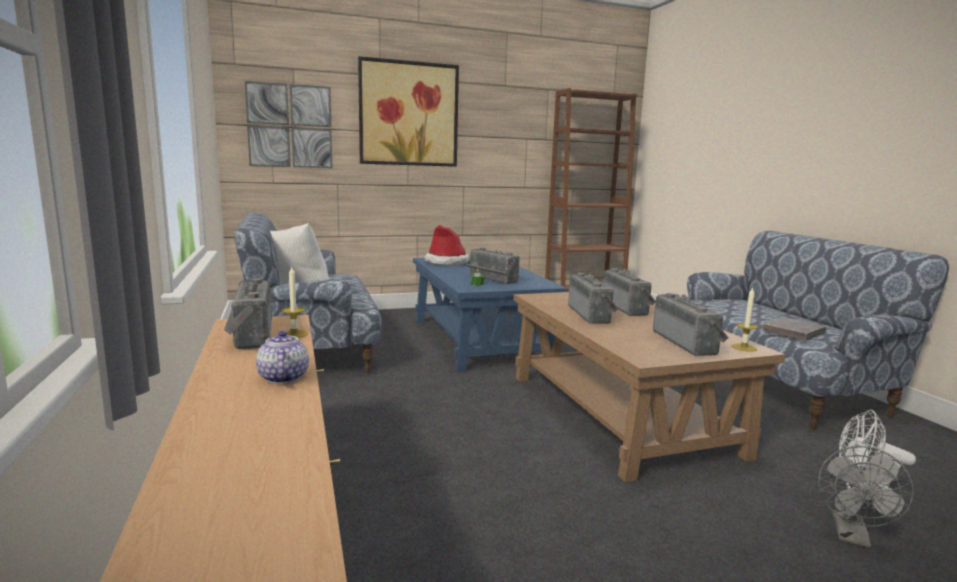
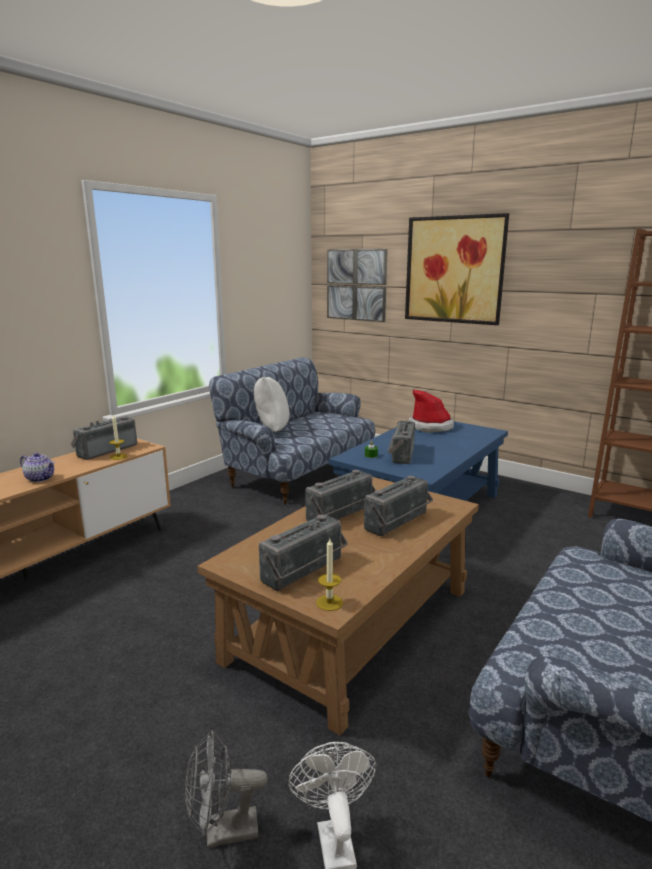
camera: 55 degrees right, 5 degrees up
(282, 377) = (40, 478): teapot -> teapot turned 75 degrees clockwise
(793, 333) = (550, 643): grey book -> none

